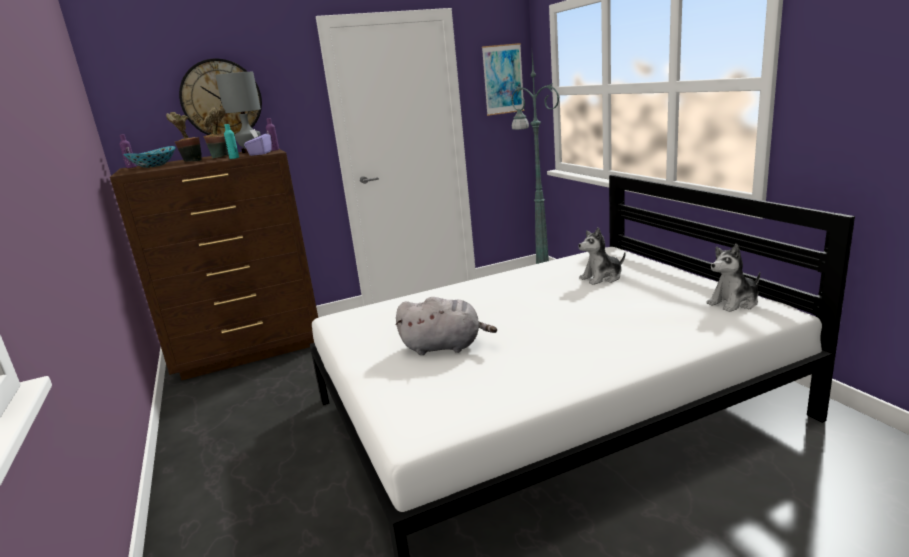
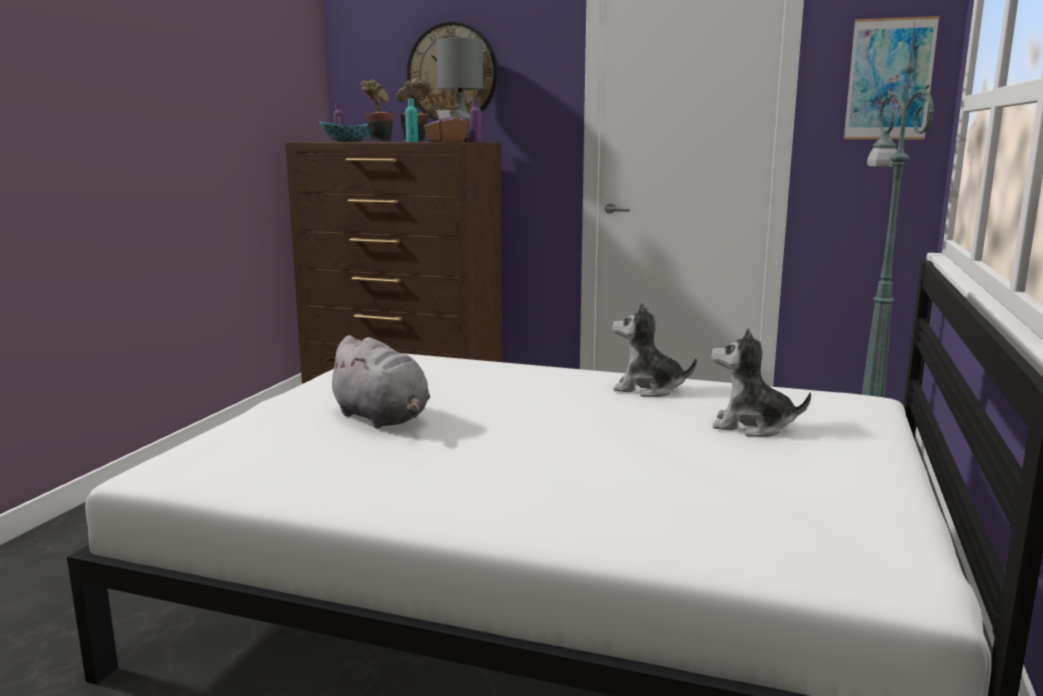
camera: 40 degrees right, 5 degrees down
(260, 153) = (446, 142): purple tissue box -> brown tissue box
(734, 303) = (858, 539): plush toy -> plush toy (648, 389)

